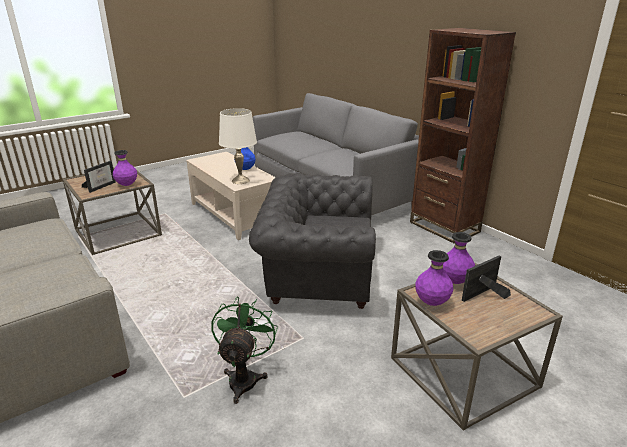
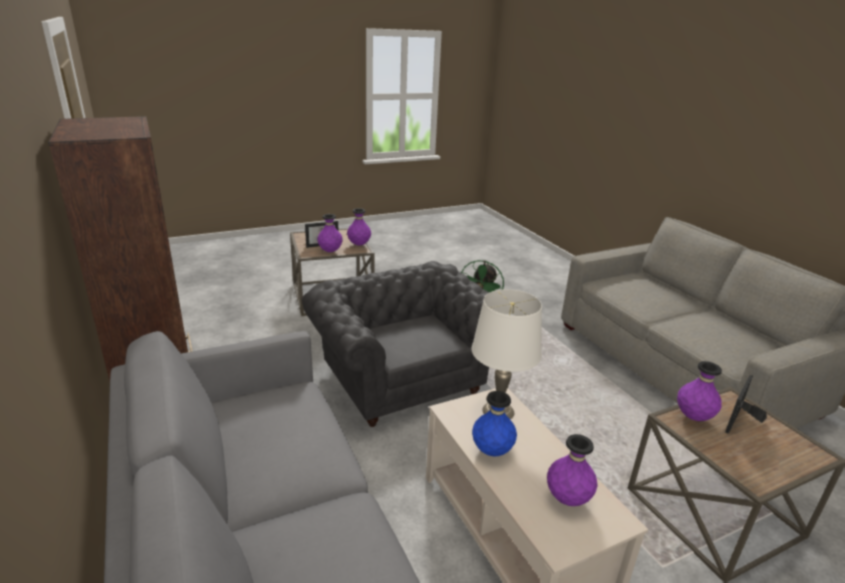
camera: 170 degrees left, 0 degrees up
(215, 162) = (567, 499): none -> purple vase
(316, 276) = (401, 378): grey armchair -> grey armchair turned 135 degrees counterclockwise

